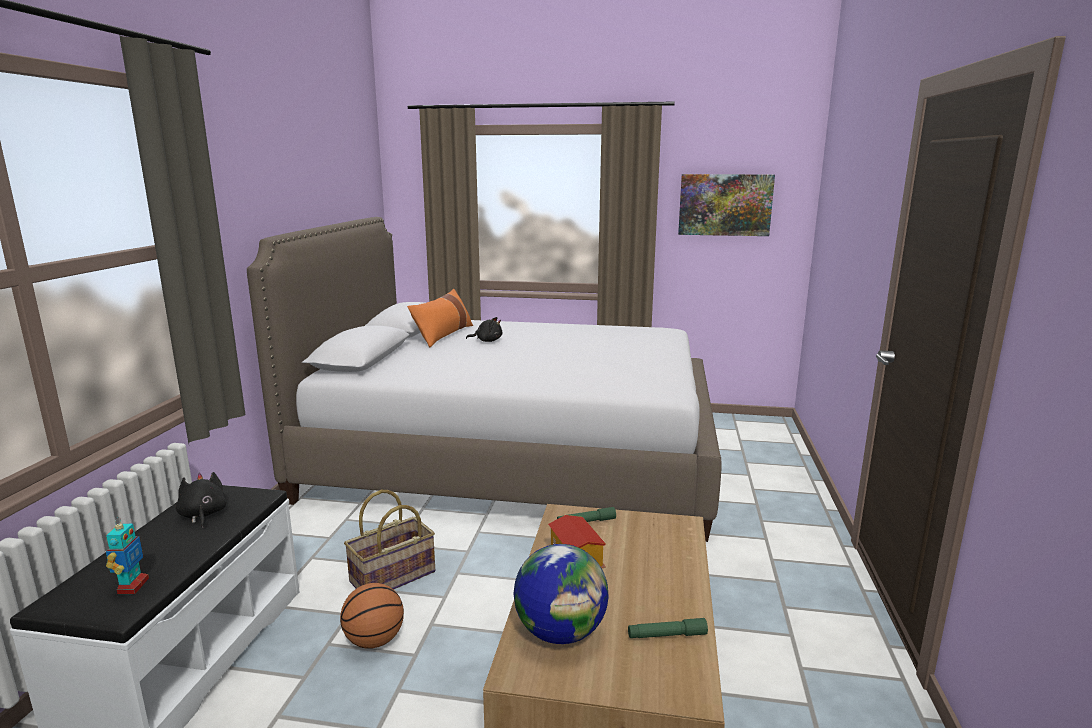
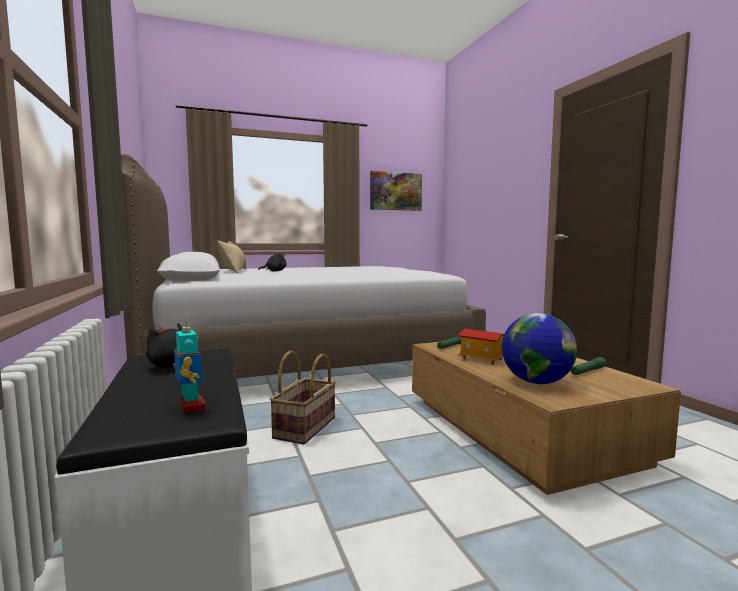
camera: 30 degrees left, 10 degrees down
(374, 640) = (345, 462): basketball -> none
(443, 335) = (233, 271): orange pillow -> beige pillow

